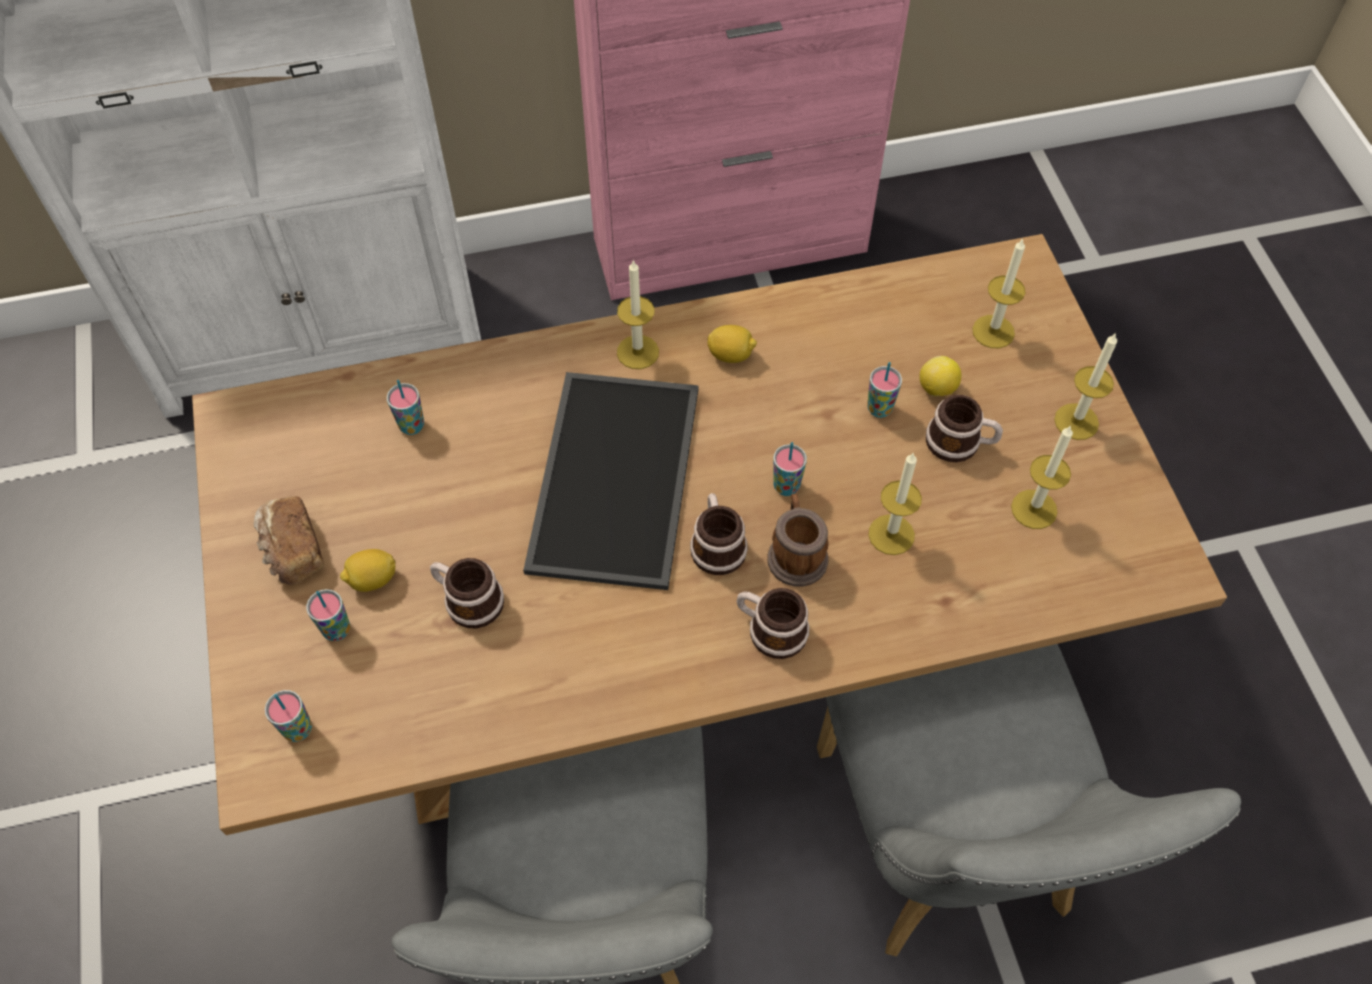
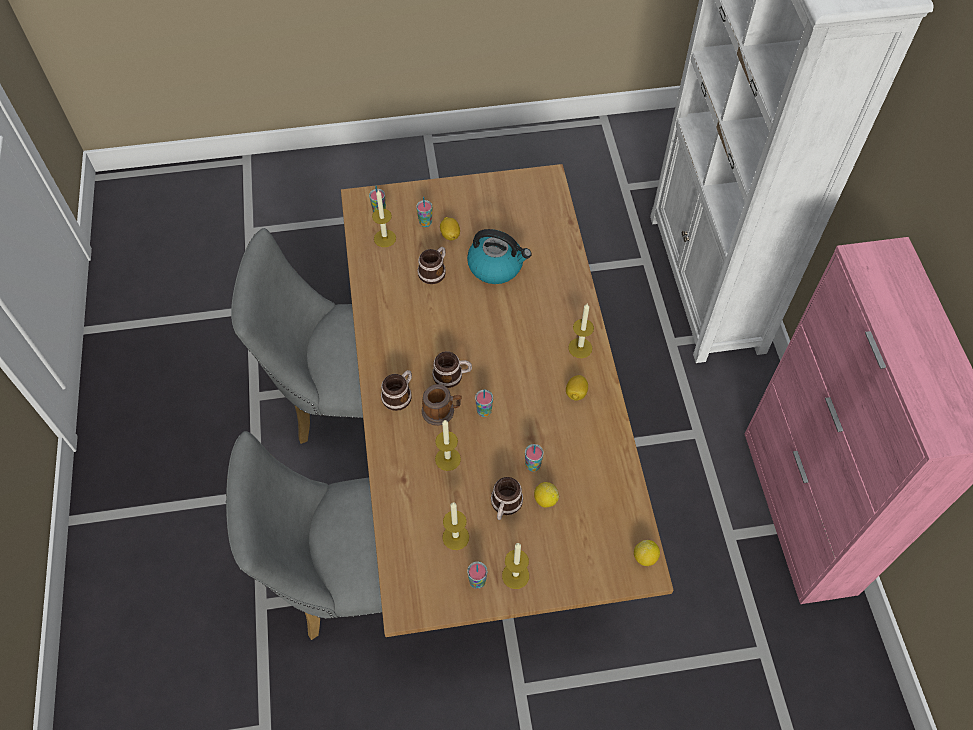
camera: 95 degrees right, 0 degrees up
(292, 551) = (469, 205): bread -> none
(412, 426) = (537, 248): cup -> cup (477, 582)
(456, 490) = (496, 266): none -> kettle
(618, 481) = (495, 334): tray -> none
(993, 331) = (588, 540): candle -> candle (385, 238)
(1003, 264) = (645, 557): none -> lemon

